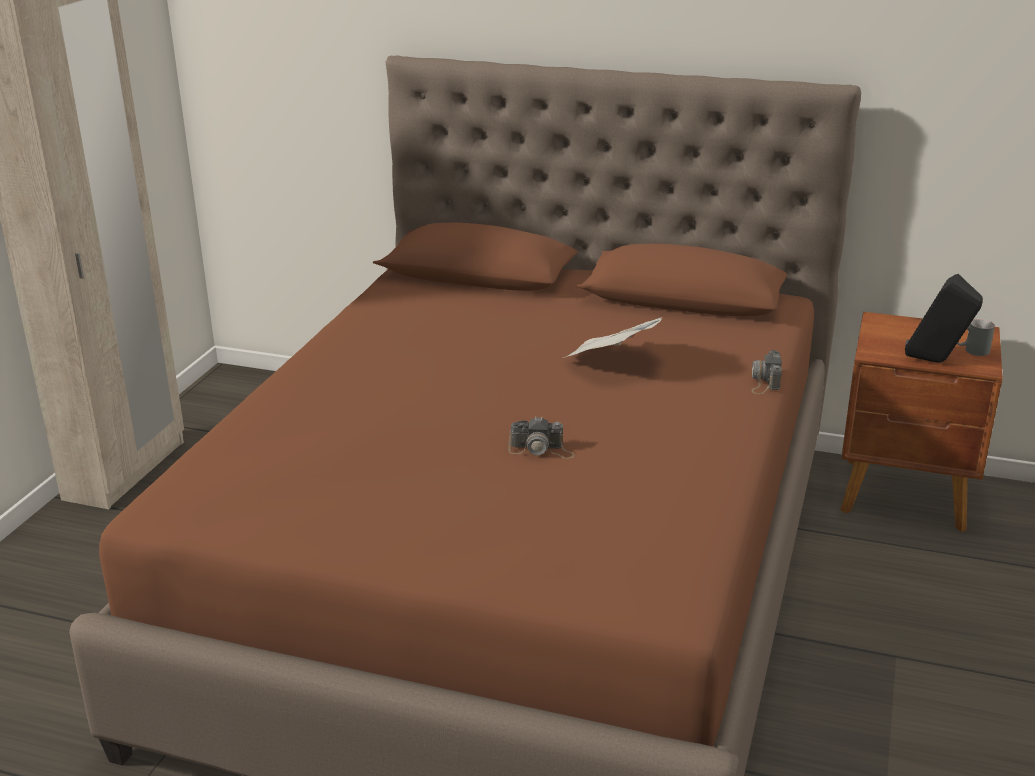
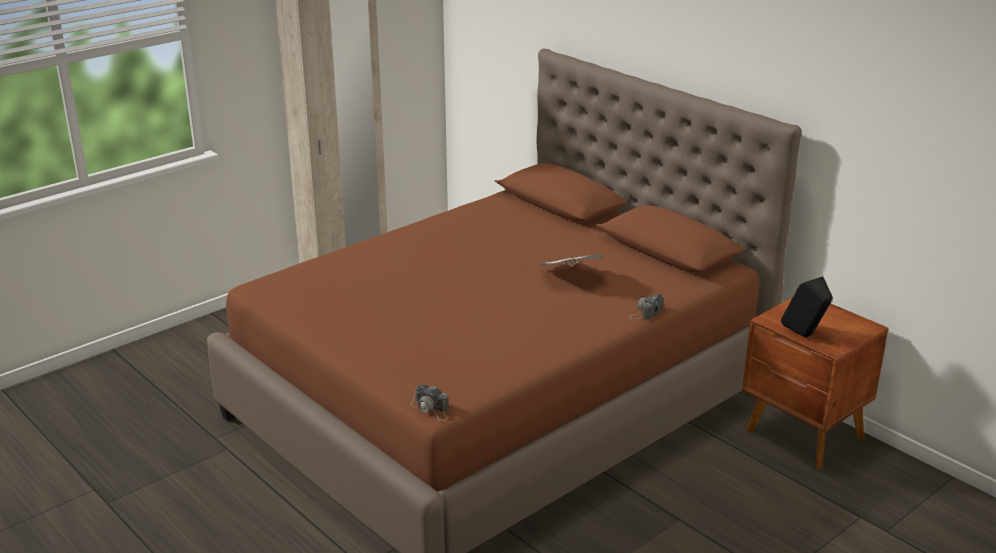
camera: 30 degrees right, 0 degrees up
(541, 450) = (468, 312): camera -> camera (431, 409)
(970, 351) = (840, 336): grey mug -> none

